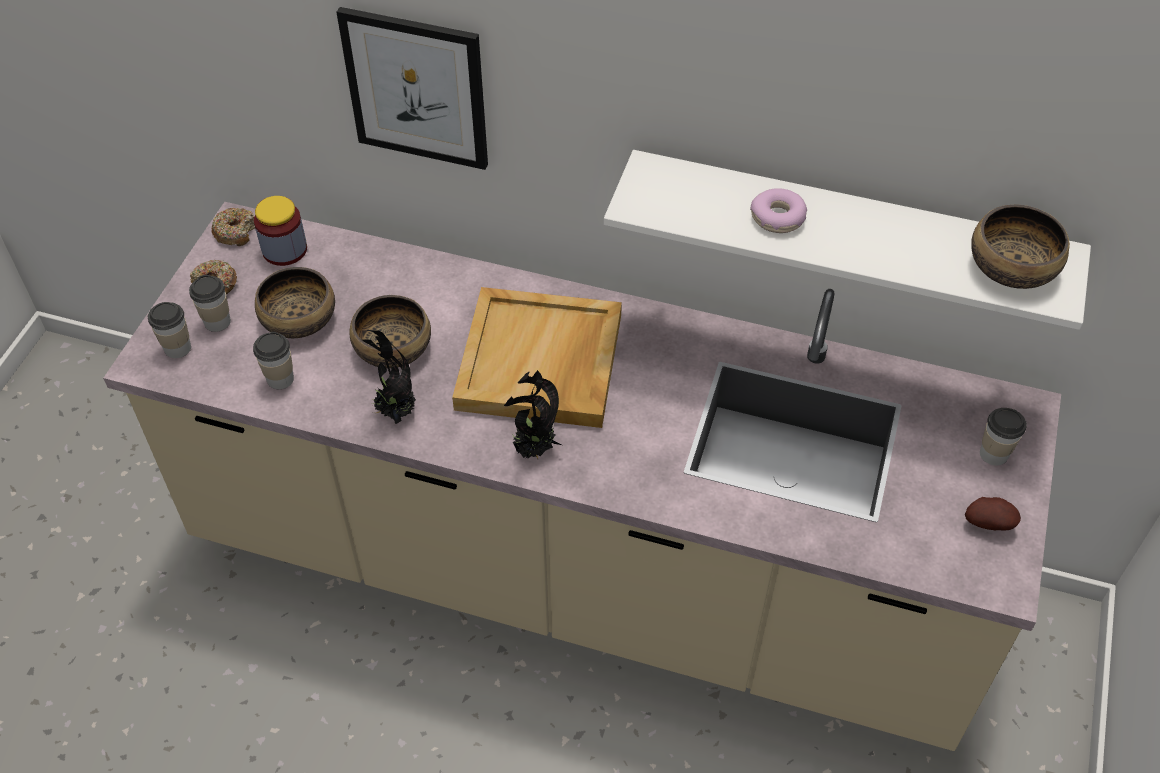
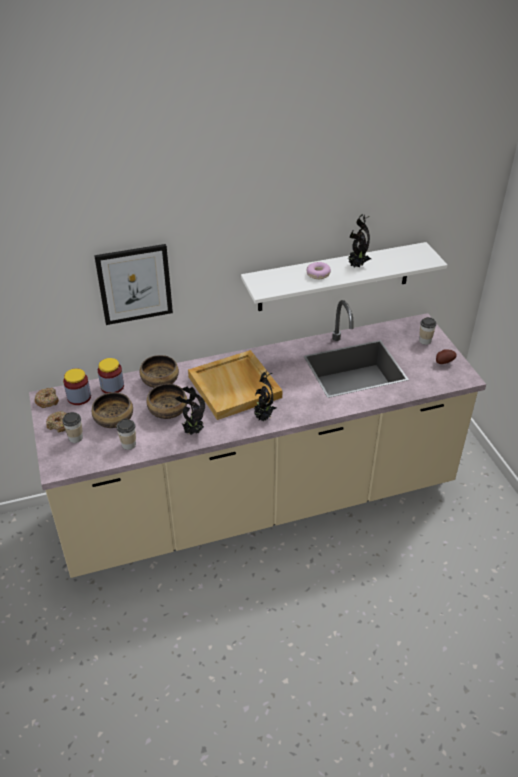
camera: 35 degrees left, 10 degrees down
(177, 348) = (67, 456): cup -> none
(349, 256) = (112, 386): none -> jar
(876, 235) = (357, 266): none -> potted plant
(1011, 266) = (409, 257): bowl -> bowl (159, 380)

